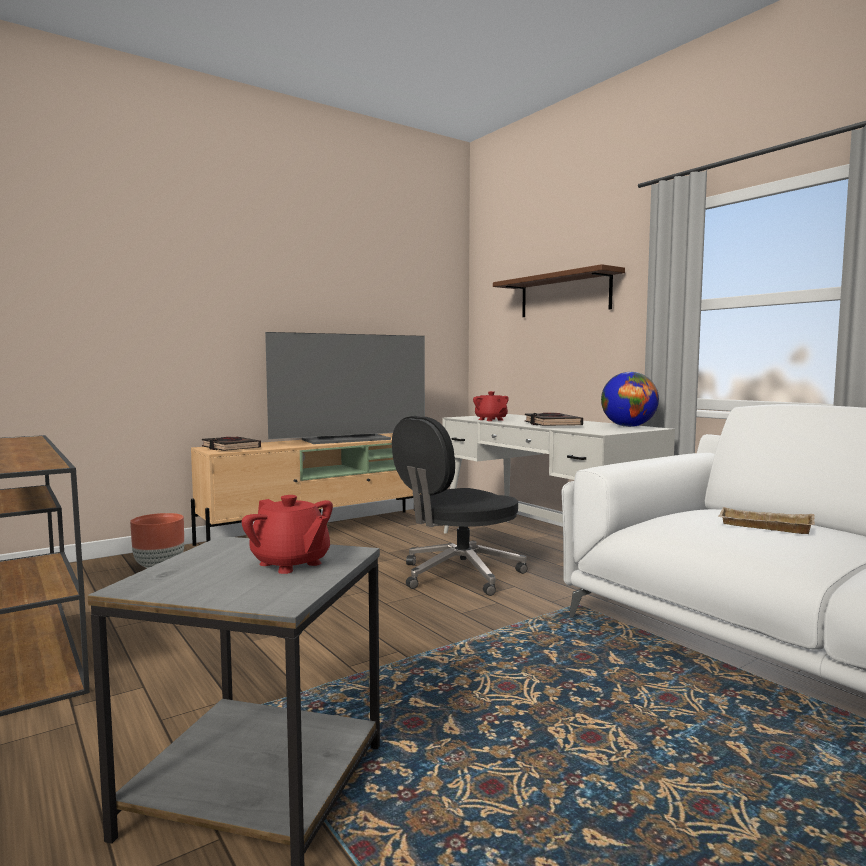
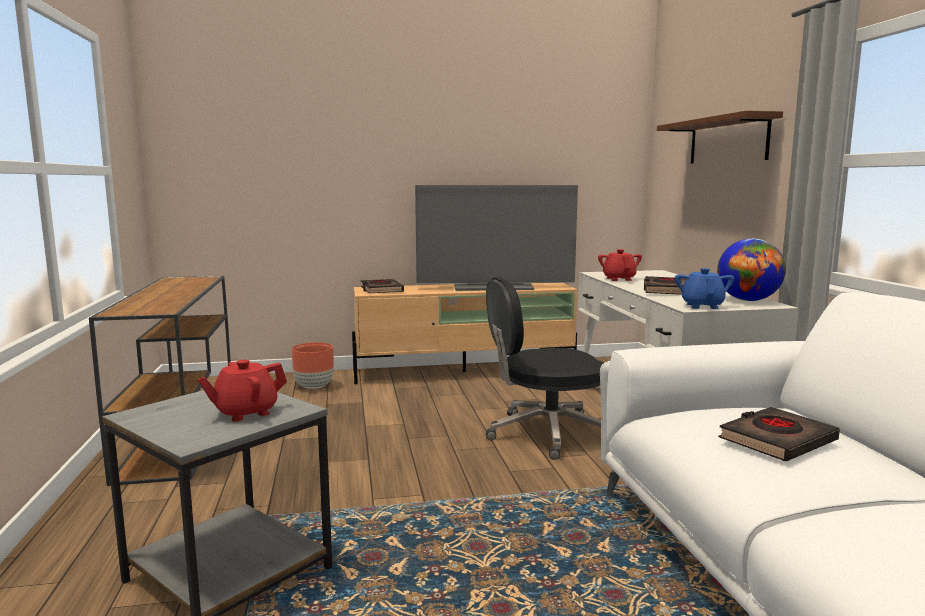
camera: 25 degrees right, 5 degrees up
(290, 564) = (245, 413): red teapot -> red teapot turned 75 degrees clockwise
(607, 431) = (702, 306): none -> blue teapot
(763, 527) = (777, 440): beige tray -> black book

